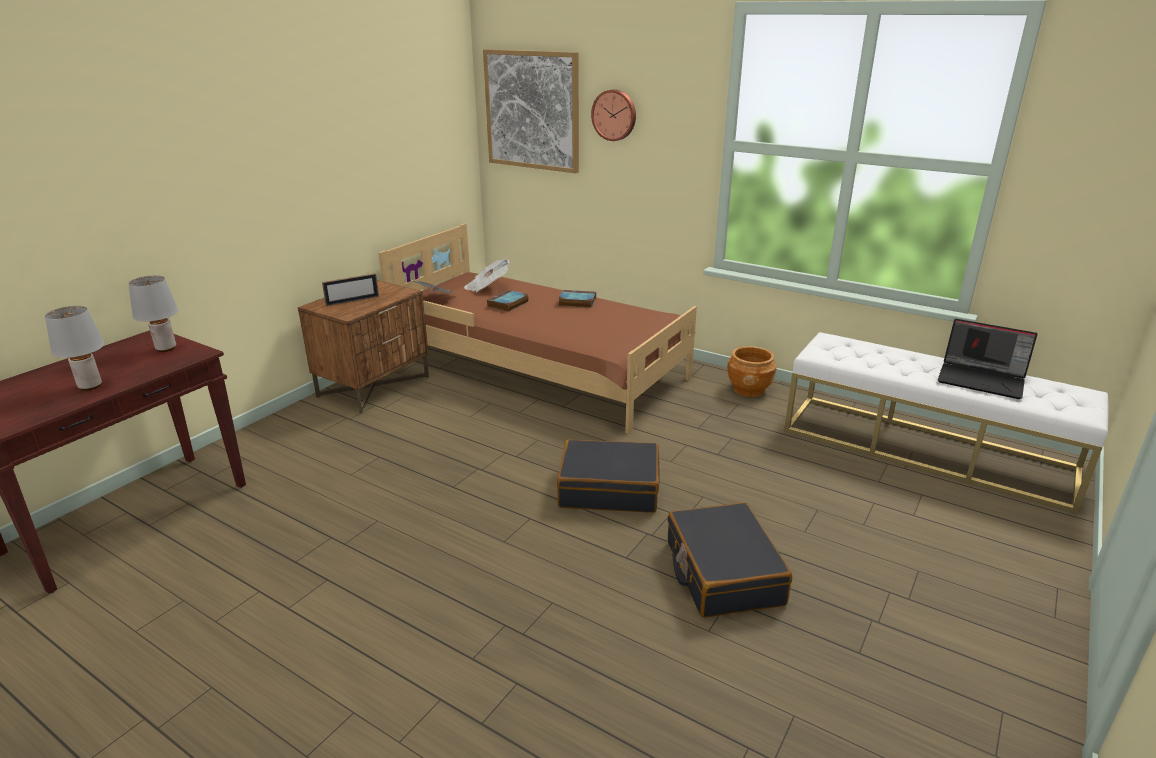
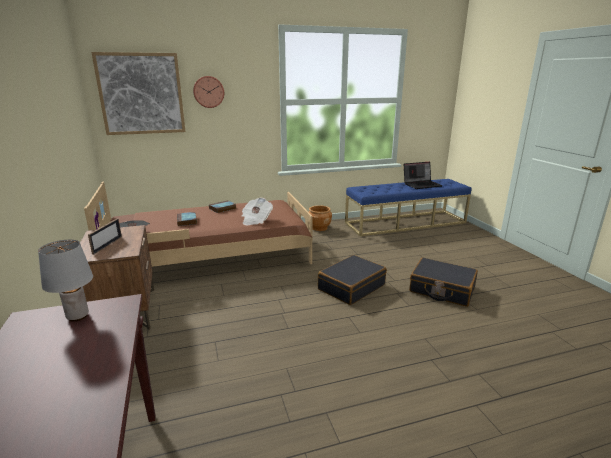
camera: 50 degrees left, 5 degrees down
(89, 386) = (84, 373): grey table lamp -> none
(487, 287) = (152, 218): newspaper -> newspaper (256, 220)
(926, 449) = (405, 223): white bench -> blue bench

